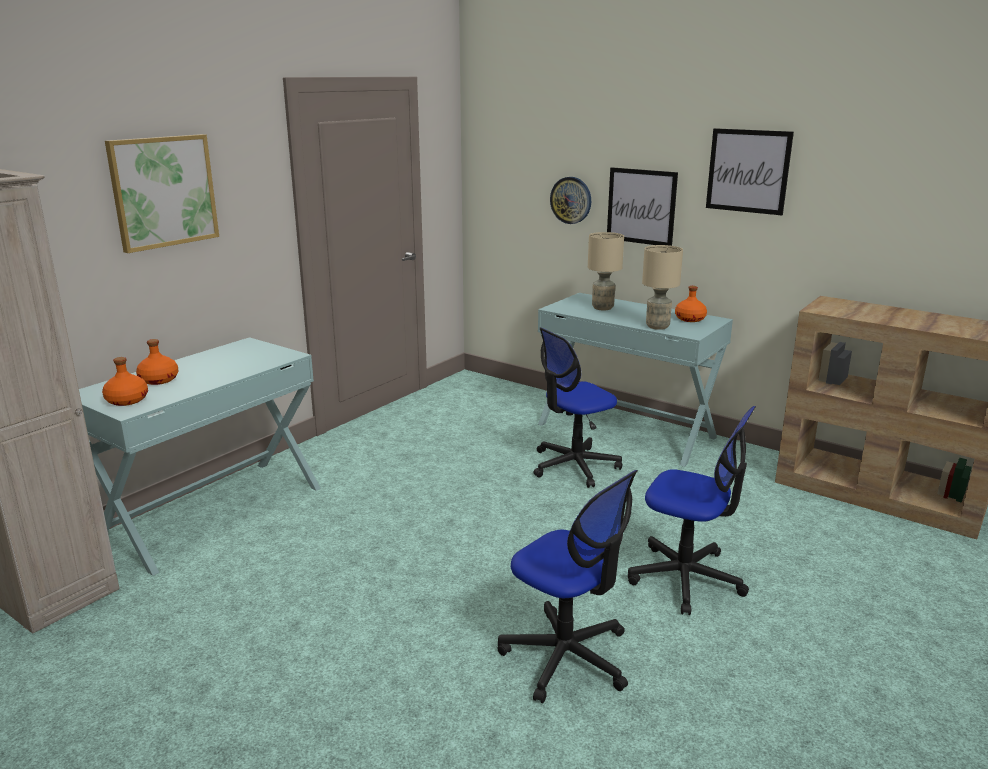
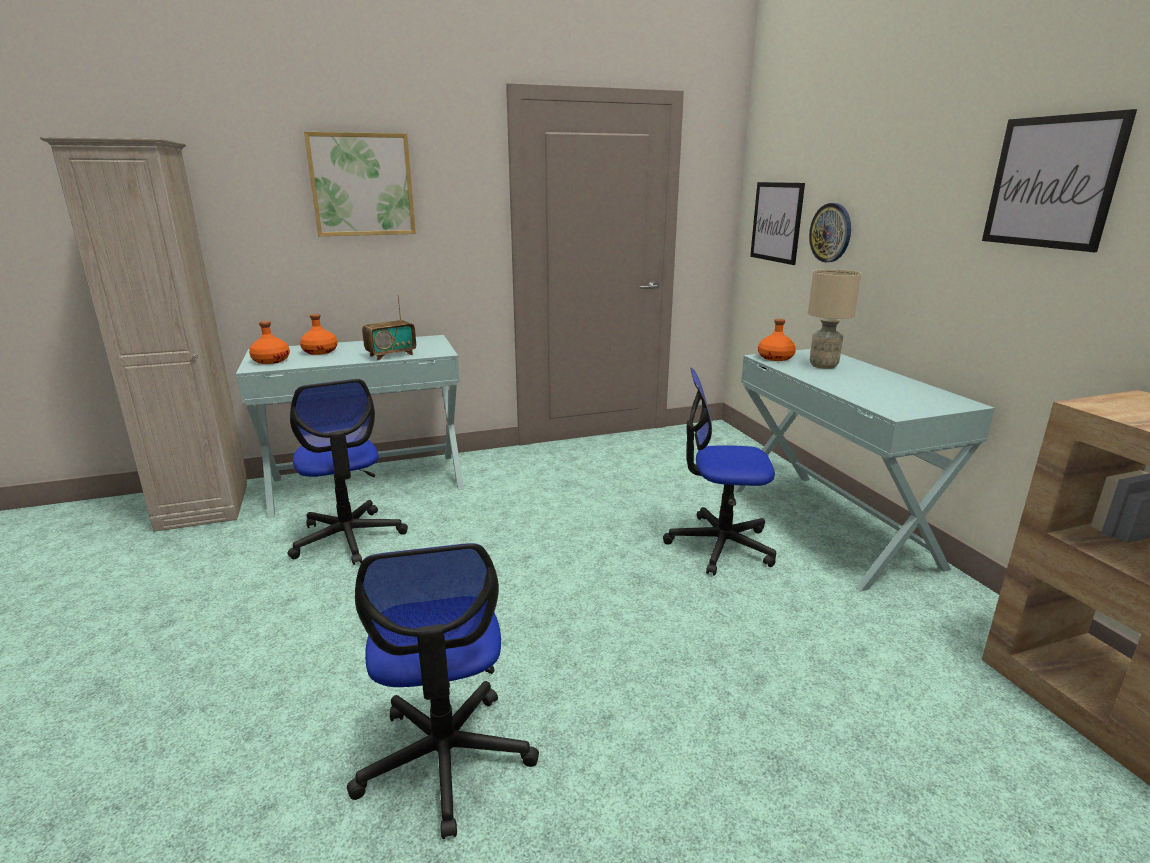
camera: 35 degrees right, 0 degrees up
(246, 368) = (391, 355): none -> radio
(641, 206) = (903, 240): picture -> picture (776, 222)
(657, 326) = (861, 395): beige table lamp -> none
(686, 578) = (698, 734): office chair -> office chair (348, 538)
(690, 319) = (924, 396): orange bottle -> orange bottle (775, 358)

